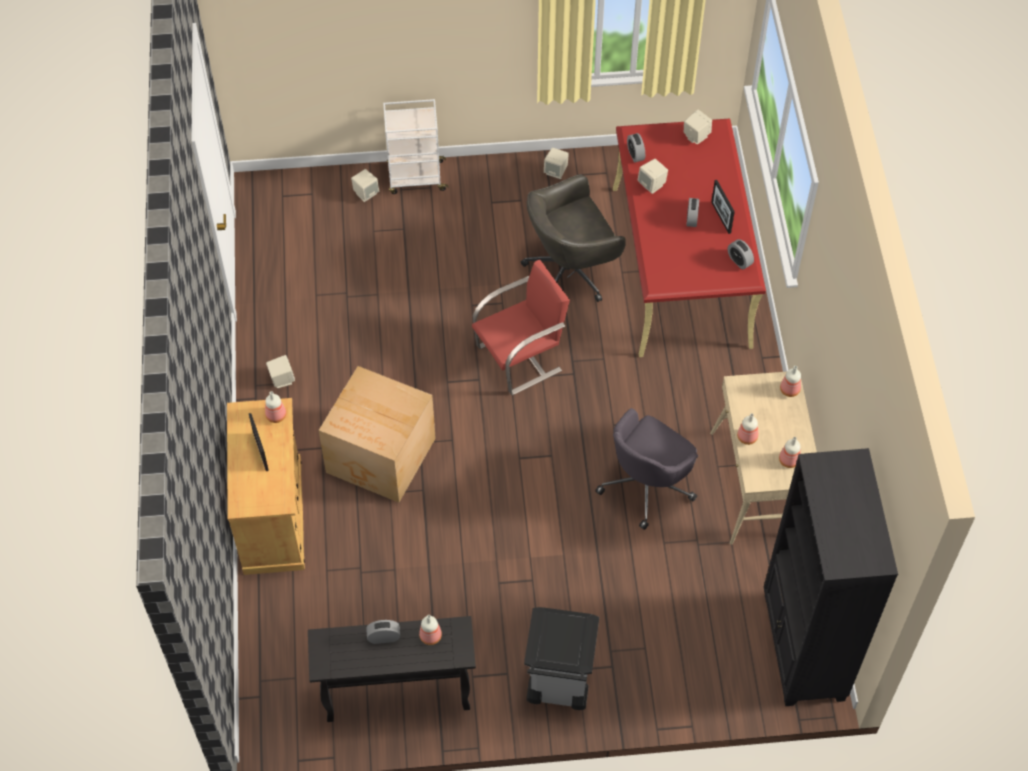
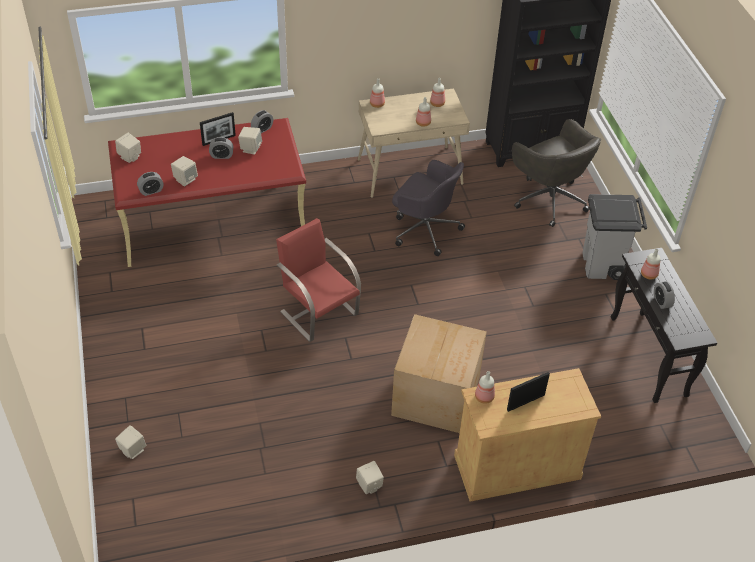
camera: 100 degrees left, 10 degrees down
(415, 177) = (112, 411): white cart -> none
(556, 171) = (107, 306): beige speaker -> beige speaker (250, 148)
(571, 271) = (223, 287): grey office chair -> grey office chair (549, 199)

